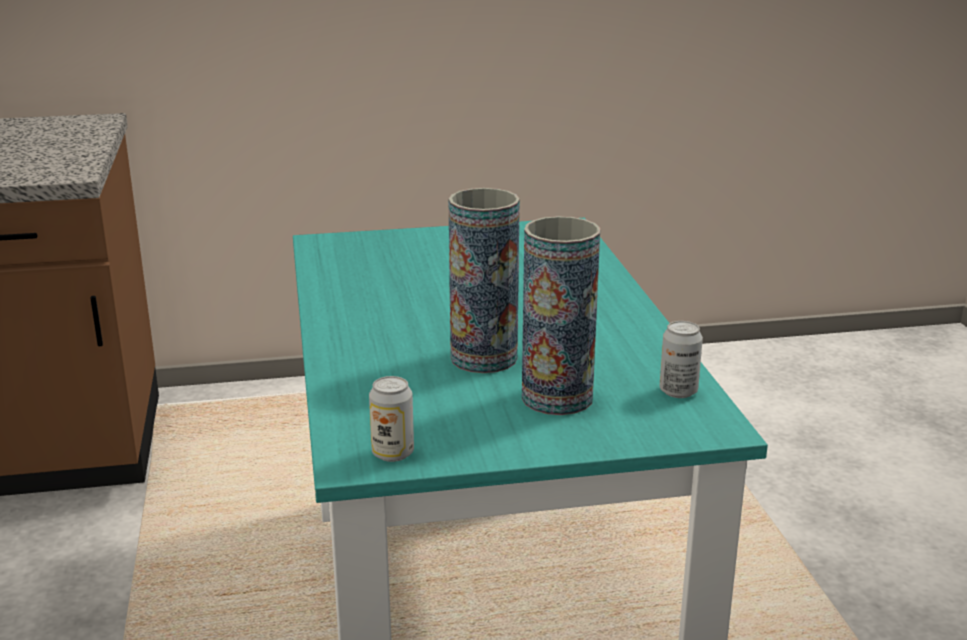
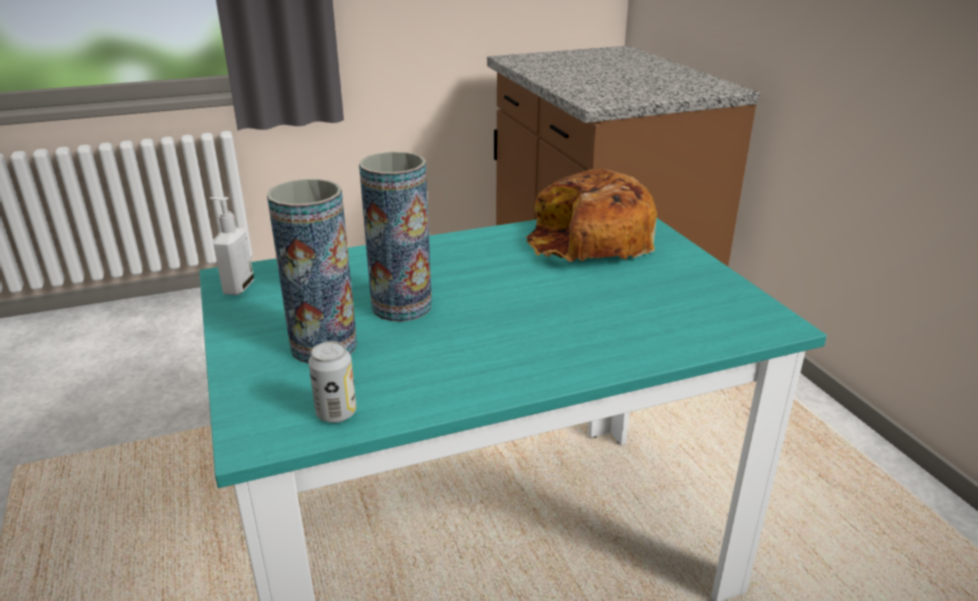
camera: 80 degrees right, 5 degrees up
(376, 265) = (588, 242): none -> bread
(392, 453) = (238, 287): can -> soap dispenser

